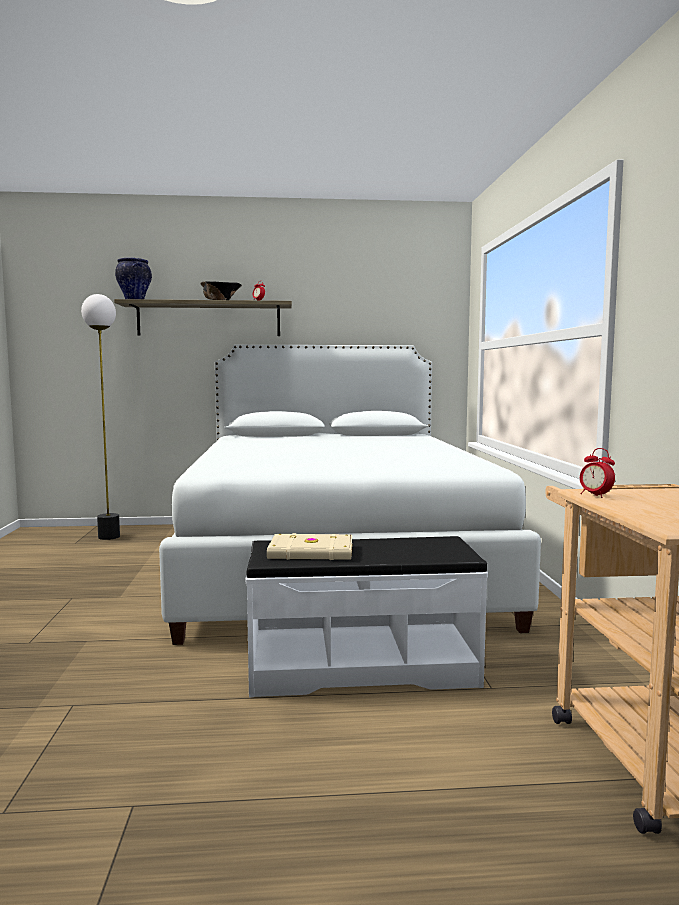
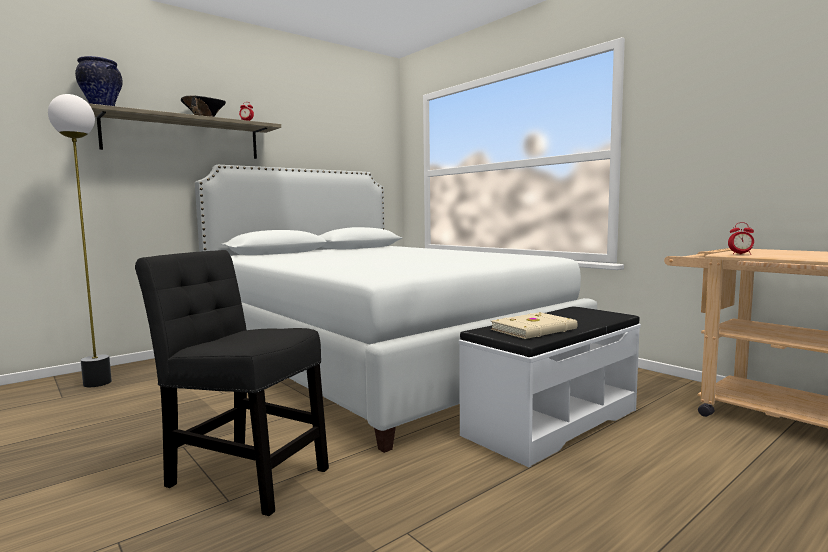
camera: 35 degrees left, 0 degrees up
(66, 628) = (243, 474): none -> black chair

